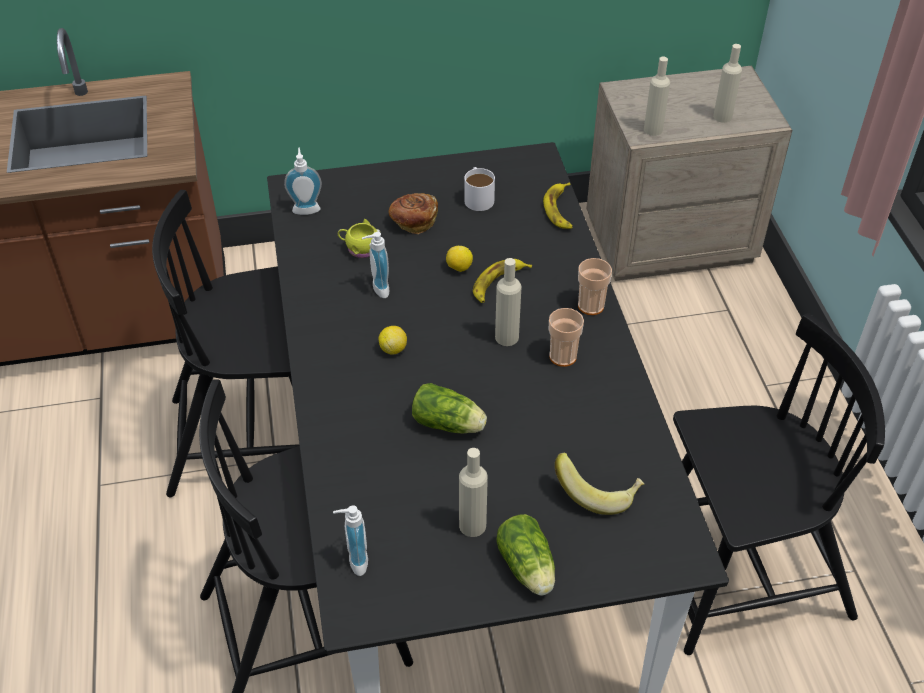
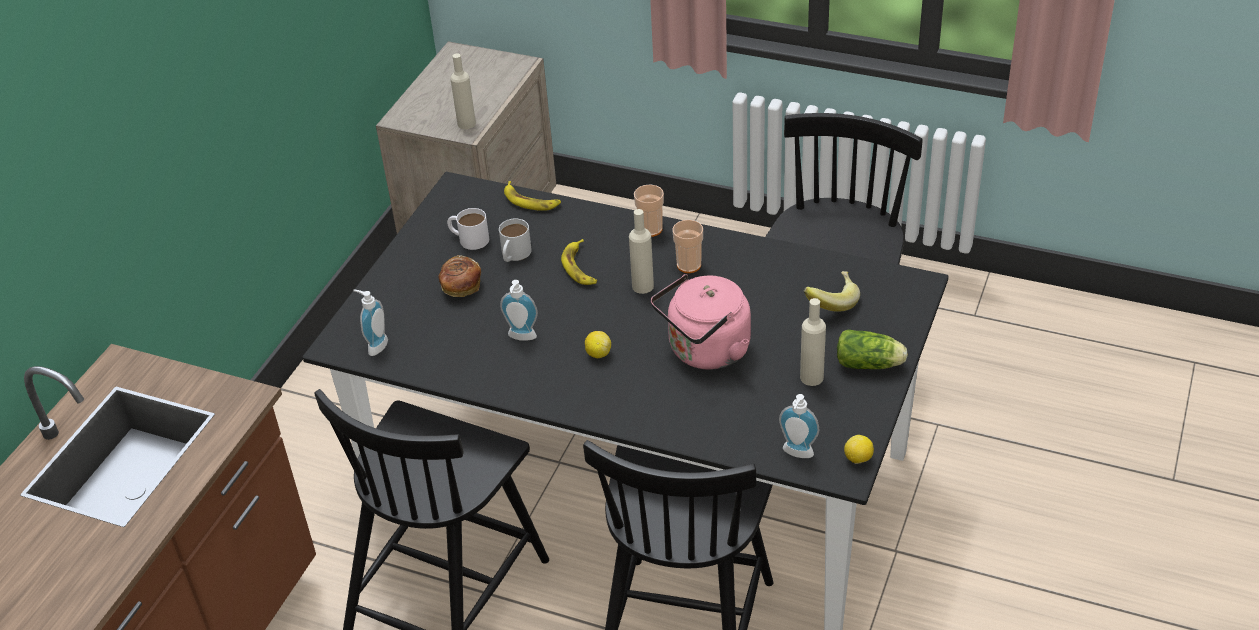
camera: 55 degrees left, 5 degrees down
(360, 248) = (461, 330): yellow mug -> none
(450, 424) = (705, 352): lettuce -> pink kettle
(459, 268) = (542, 282): lemon -> lemon (858, 459)
(480, 233) = (514, 255): none -> white mug
(722, 116) = (491, 83): beige bottle -> none

